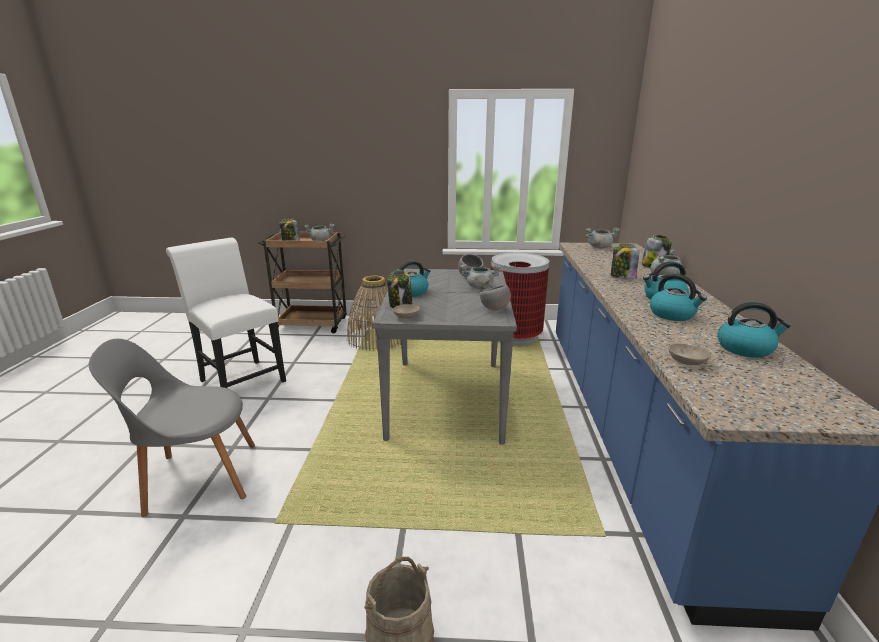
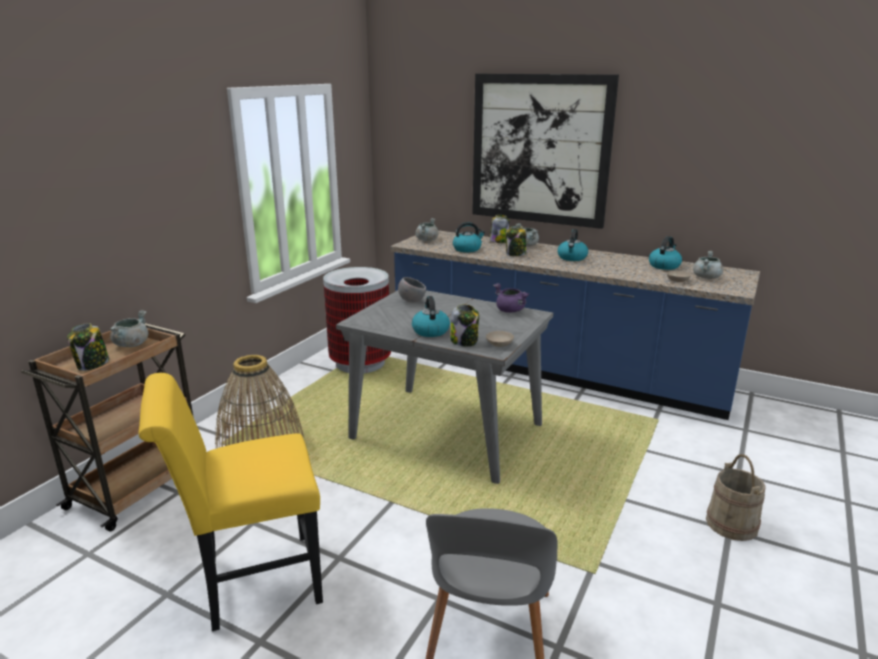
camera: 65 degrees left, 0 degrees up
(240, 379) = (252, 582): white chair -> yellow chair
(479, 287) = (447, 304): grey cooking pot -> grey cooking pot (706, 277)
(494, 309) = (511, 311): grey bowl -> purple cooking pot
(672, 314) = (603, 264): kettle -> kettle (467, 249)
(716, 159) = (540, 150): none -> picture

